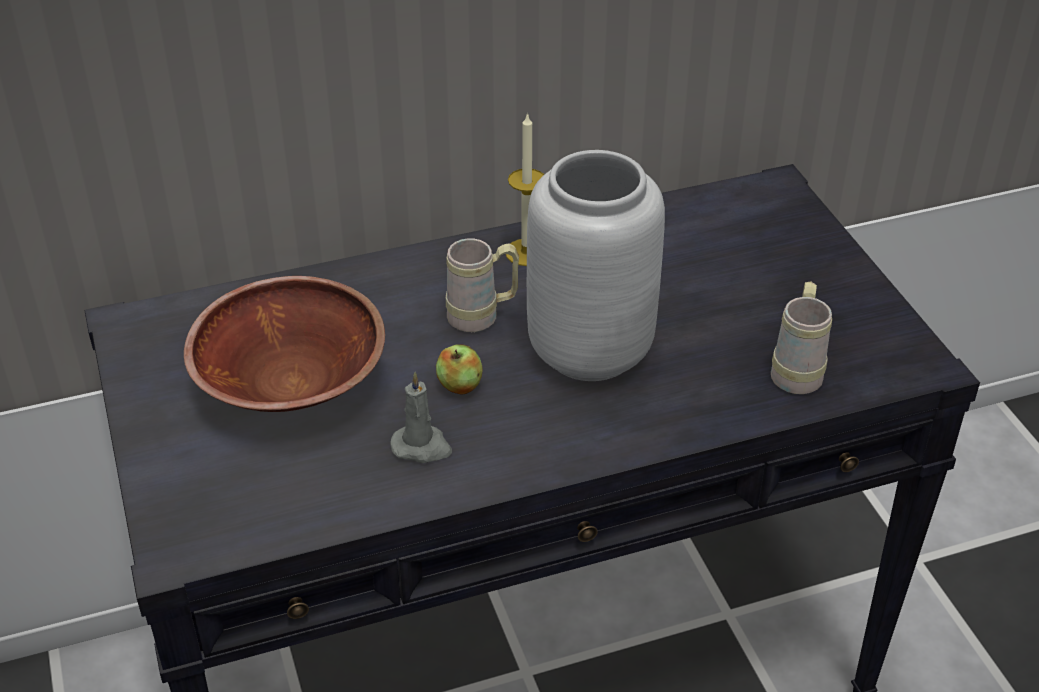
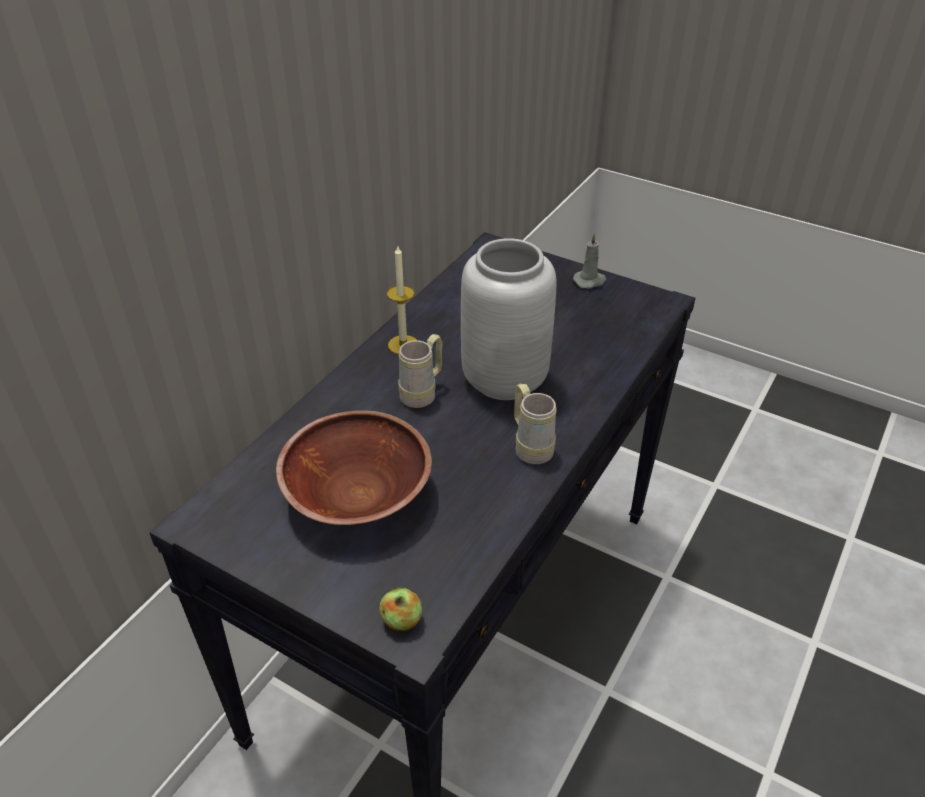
camera: 40 degrees left, 0 degrees up
(422, 447) = (481, 484): grey candle -> grey candle (590, 281)
(460, 385) = (458, 438): apple -> apple (401, 620)
(797, 370) = (614, 334): beige mug -> beige mug (530, 446)

